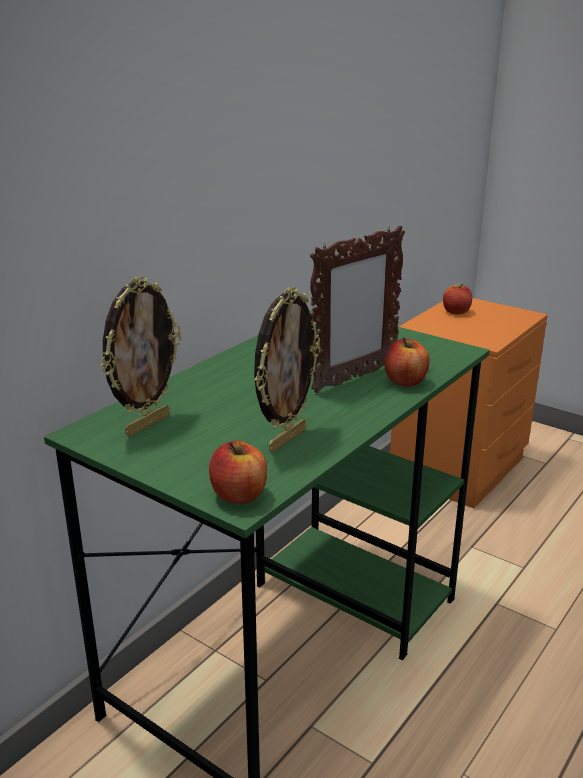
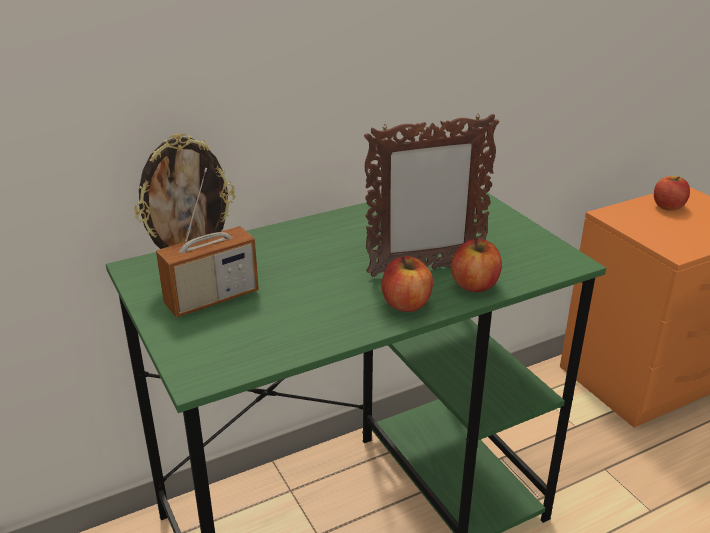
camera: 25 degrees right, 5 degrees up
(188, 440) = (212, 298): none -> radio
(239, 495) = (203, 368): apple -> apple (406, 304)
(286, 439) = (297, 320): picture frame -> none

